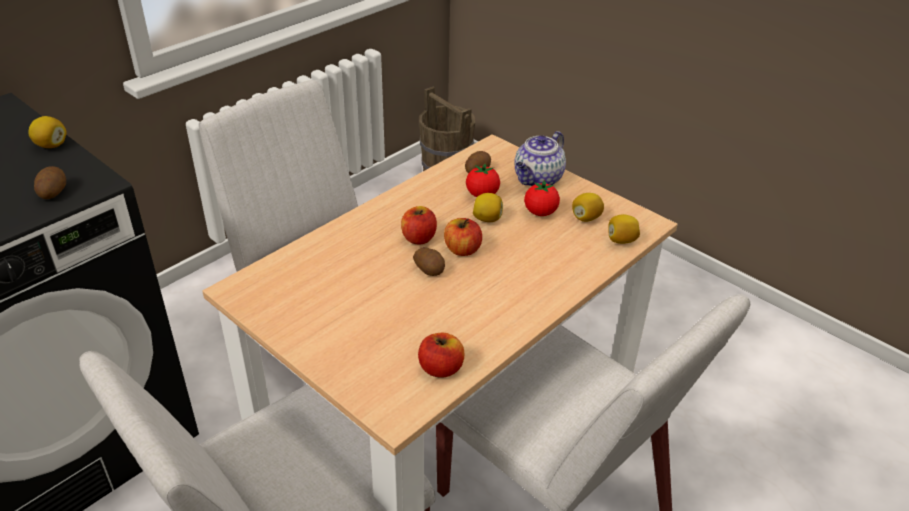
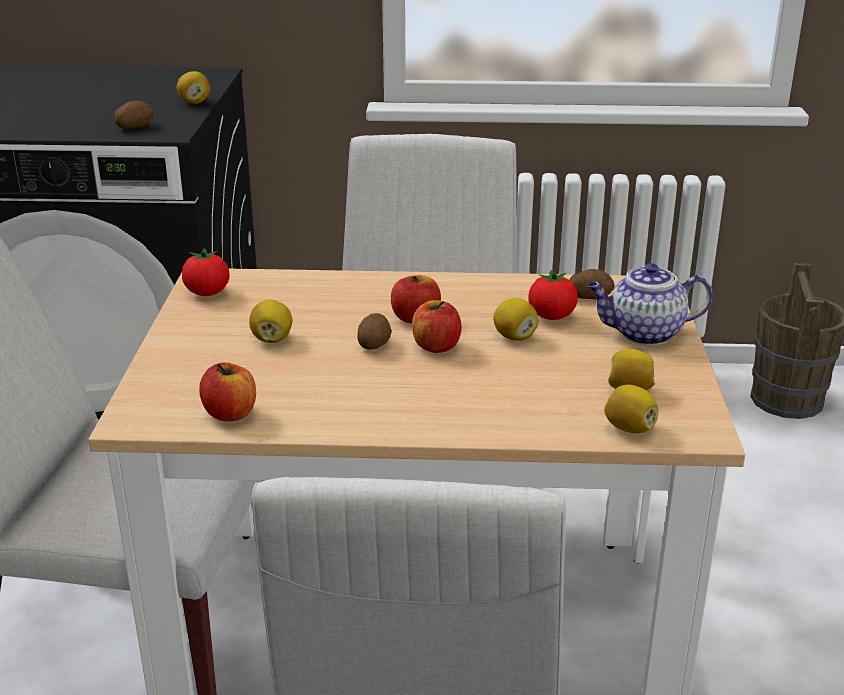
camera: 50 degrees right, 10 degrees down
(368, 304) = (272, 339): none -> lemon
(540, 212) = (585, 359): tomato -> tomato (207, 293)

